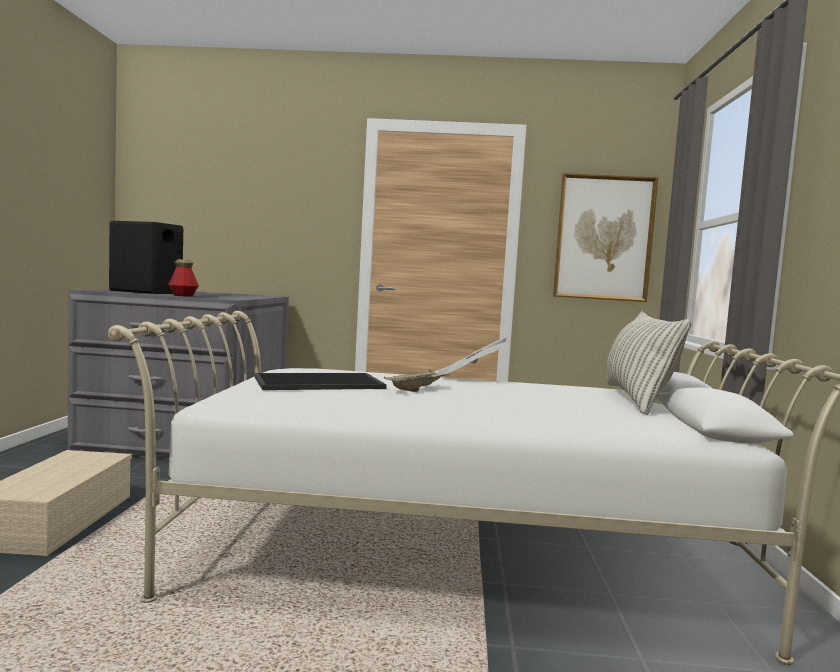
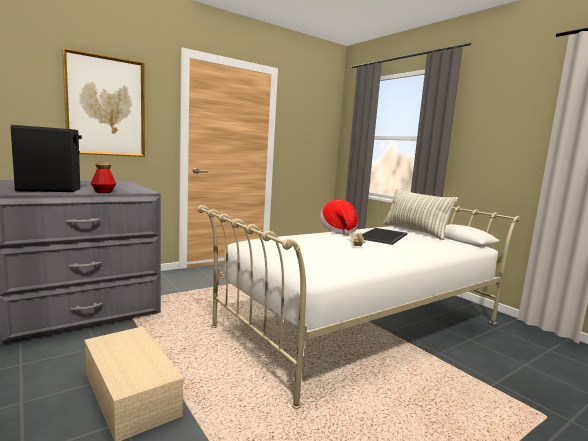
camera: 40 degrees left, 5 degrees up
(318, 383) = (313, 250): tray -> tray (383, 236)
(468, 377) = (338, 230): newspaper -> hat
(604, 238) = (313, 139): picture -> picture (106, 106)

